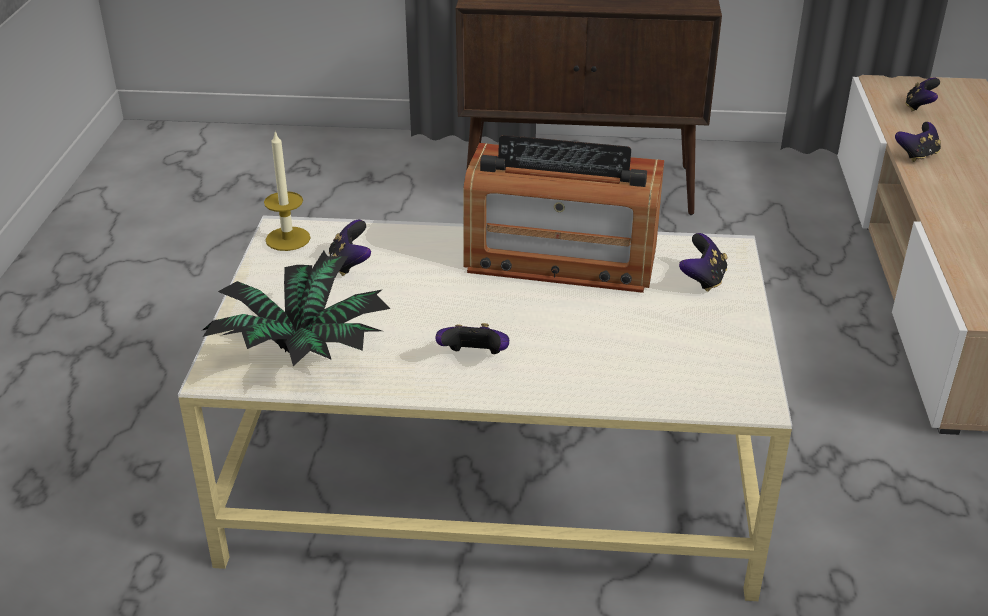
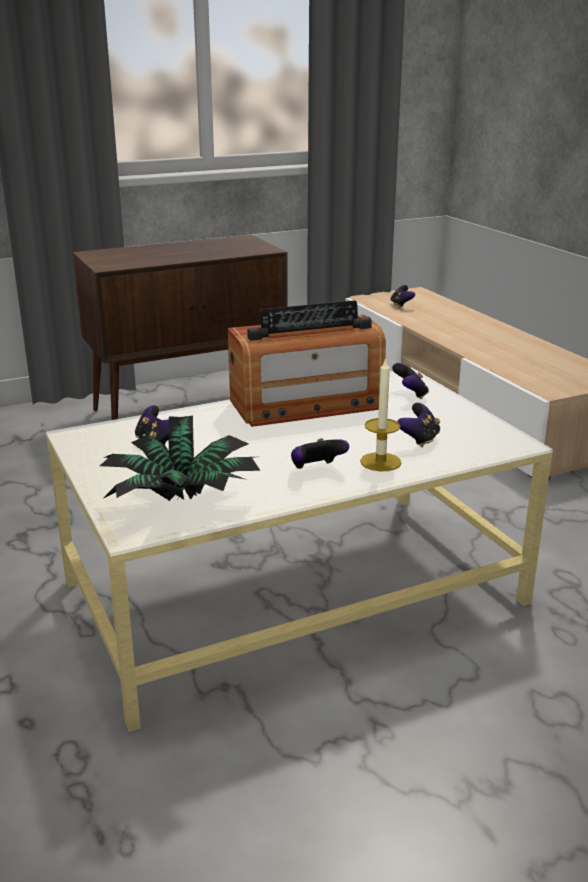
camera: 30 degrees left, 10 degrees down
(288, 239) = (86, 440): candle -> candle (380, 462)
(917, 155) = (427, 327): game controller -> game controller (419, 440)

